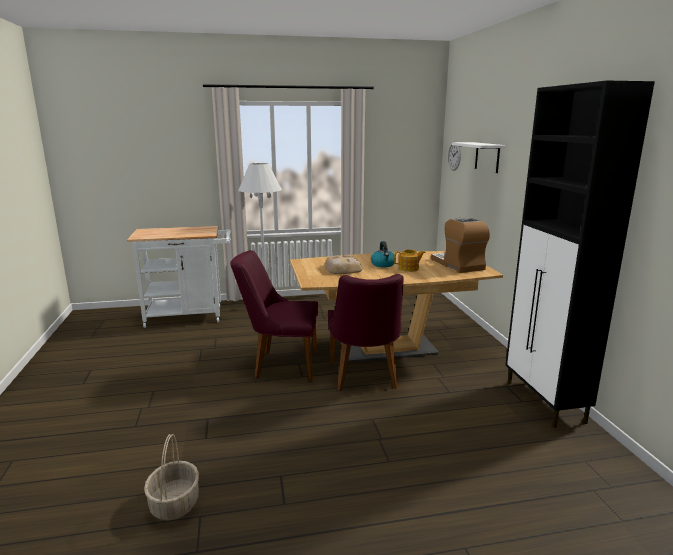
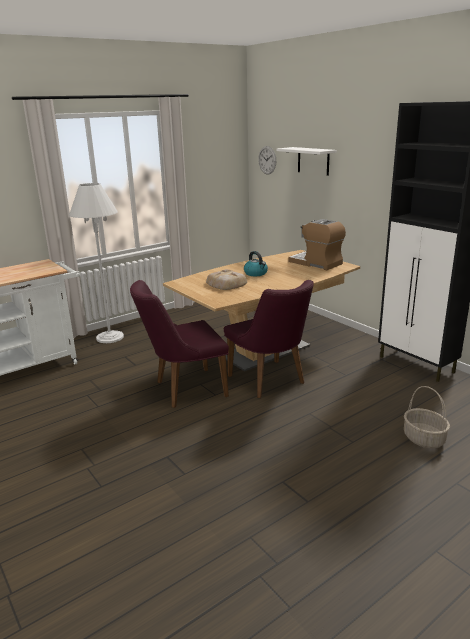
camera: 25 degrees left, 5 degrees up
(174, 503) = (216, 536): basket -> basket (423, 439)
(409, 268) = (282, 273): teapot -> none

